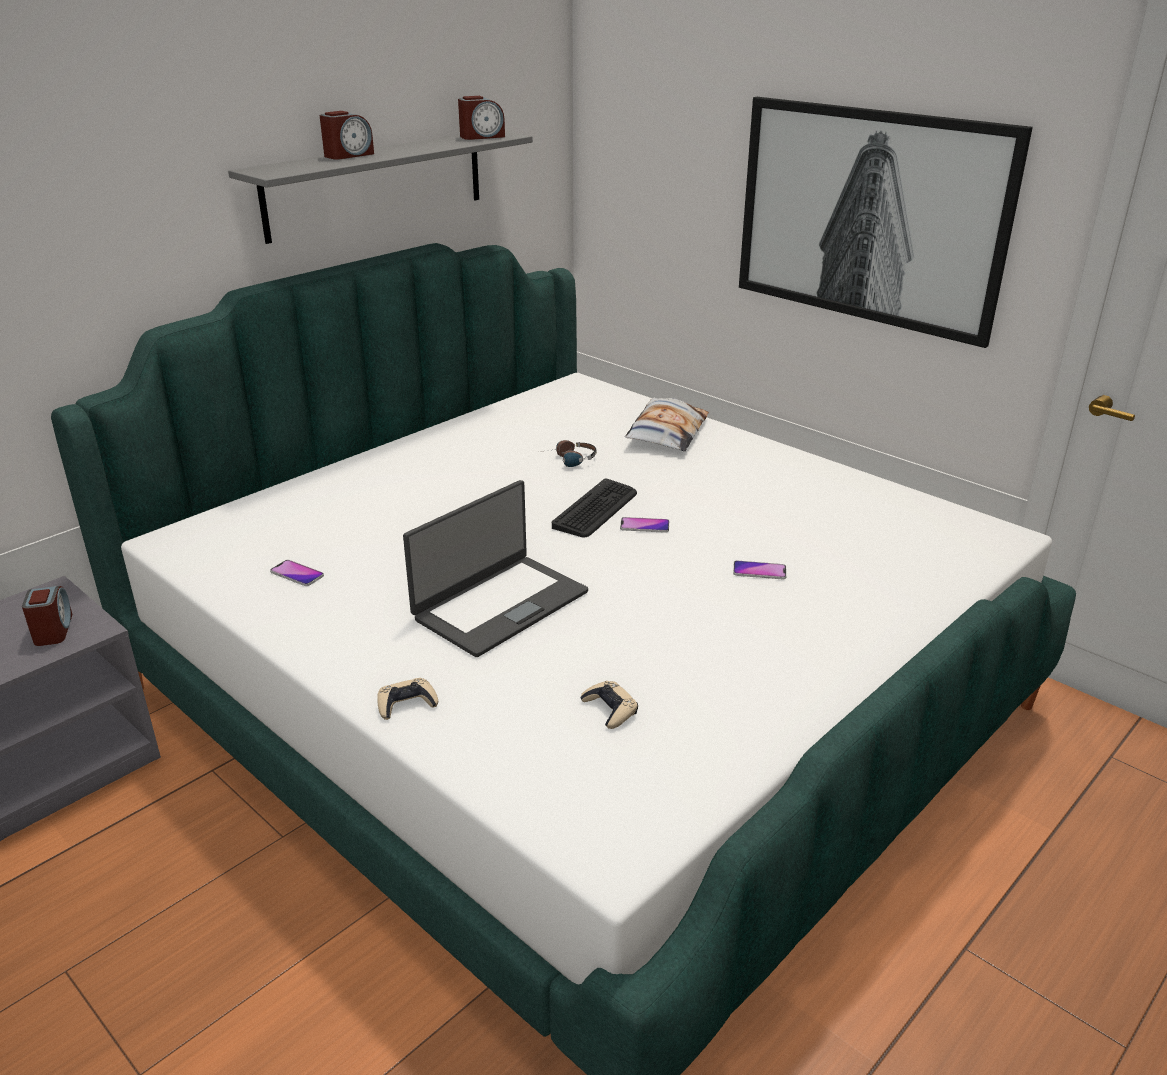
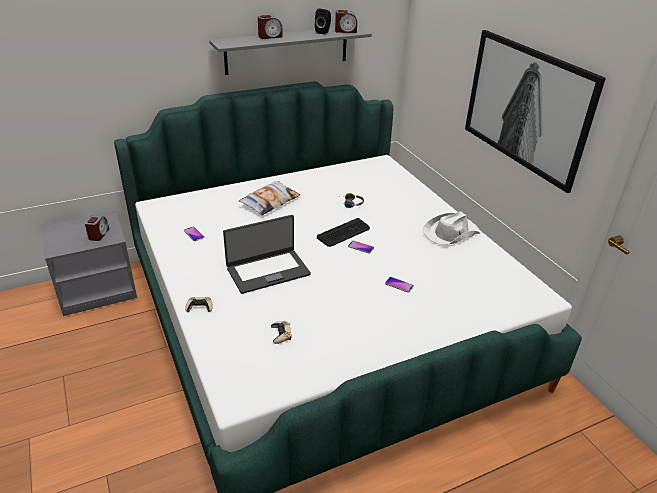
camera: 20 degrees right, 5 degrees up
(443, 141) = (323, 32): none -> black speaker
(666, 432) = (408, 198): pillow -> pillow (270, 202)
(779, 470) = (450, 233): none -> white hat

